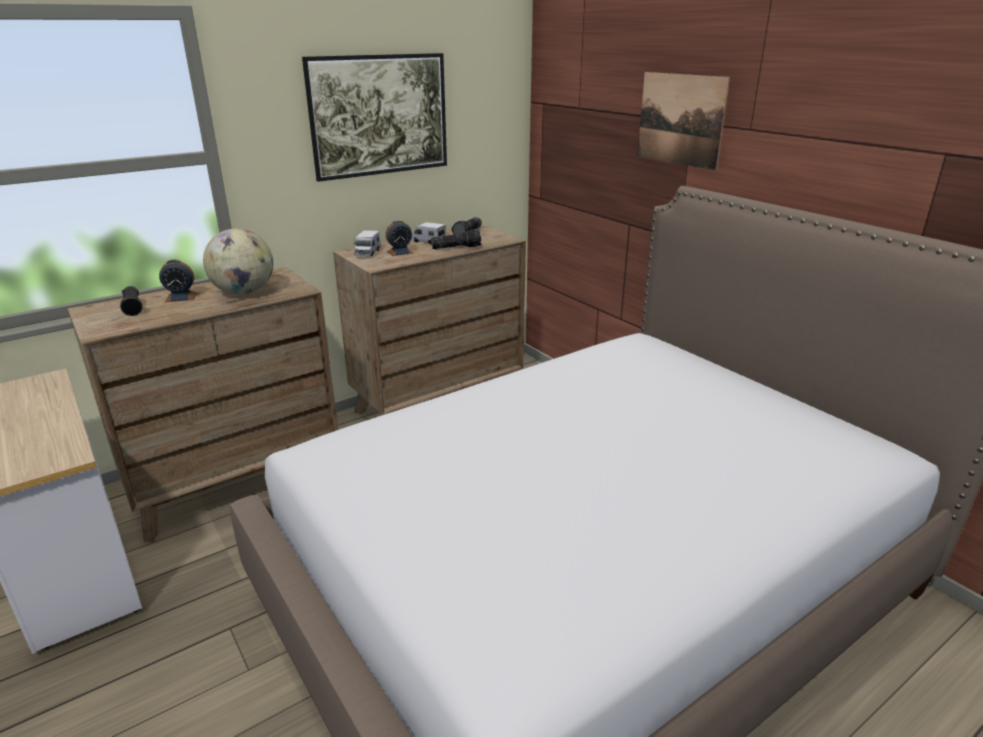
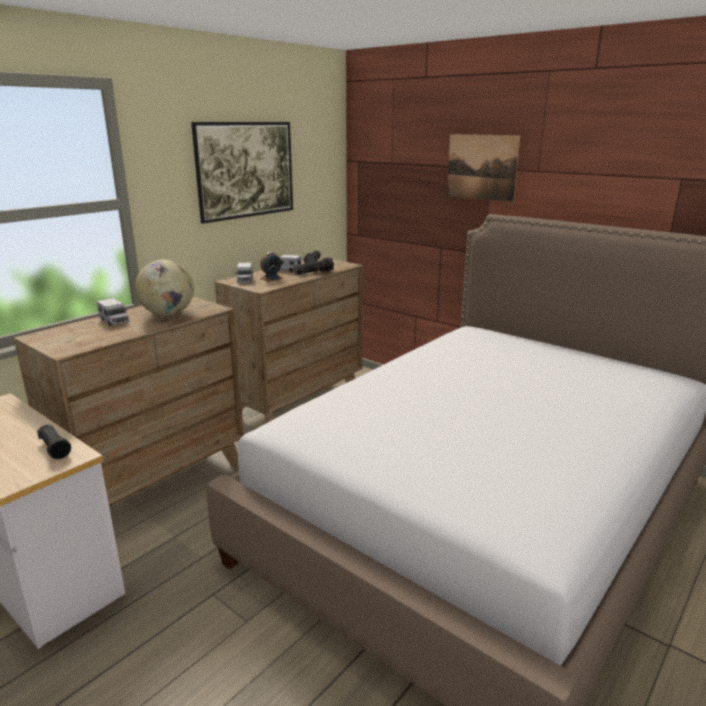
camera: 15 degrees left, 5 degrees down
(133, 308) = (78, 332): black flashlight -> black flashlight (54, 449)
(181, 297) = (114, 321): alarm clock -> toy truck

